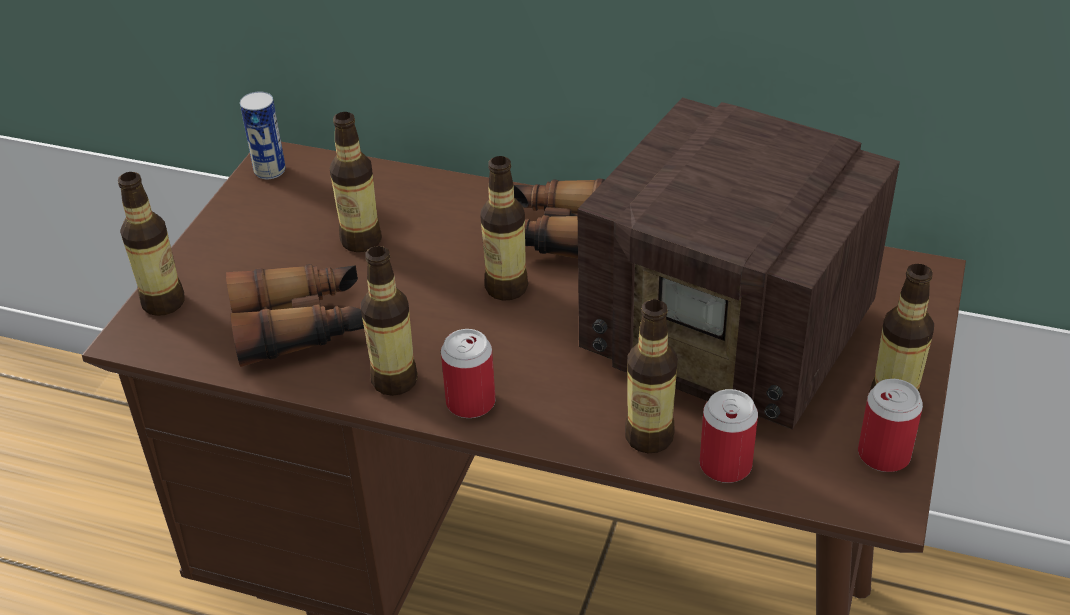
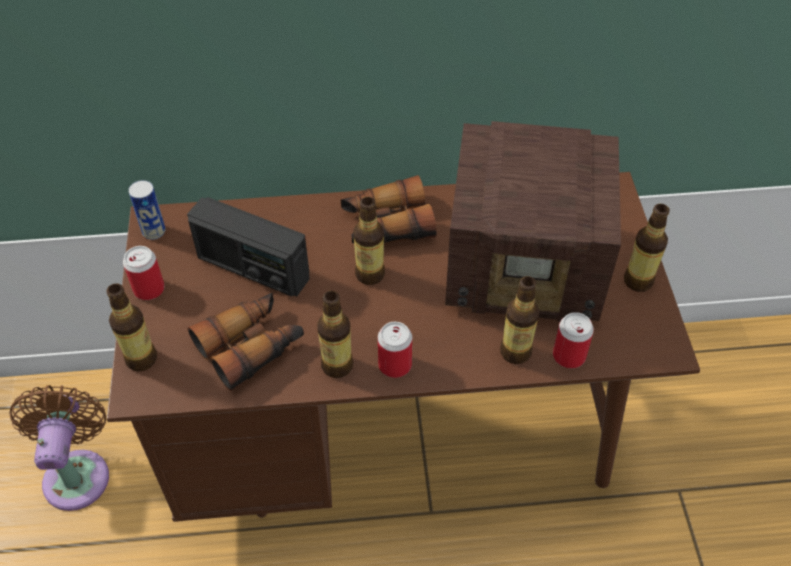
camera: 25 degrees left, 10 degrees up
(125, 496) = (77, 472): none -> brown fan
(361, 240) = (252, 268): bottle -> radio
(884, 455) = (651, 318): can -> can (149, 289)

